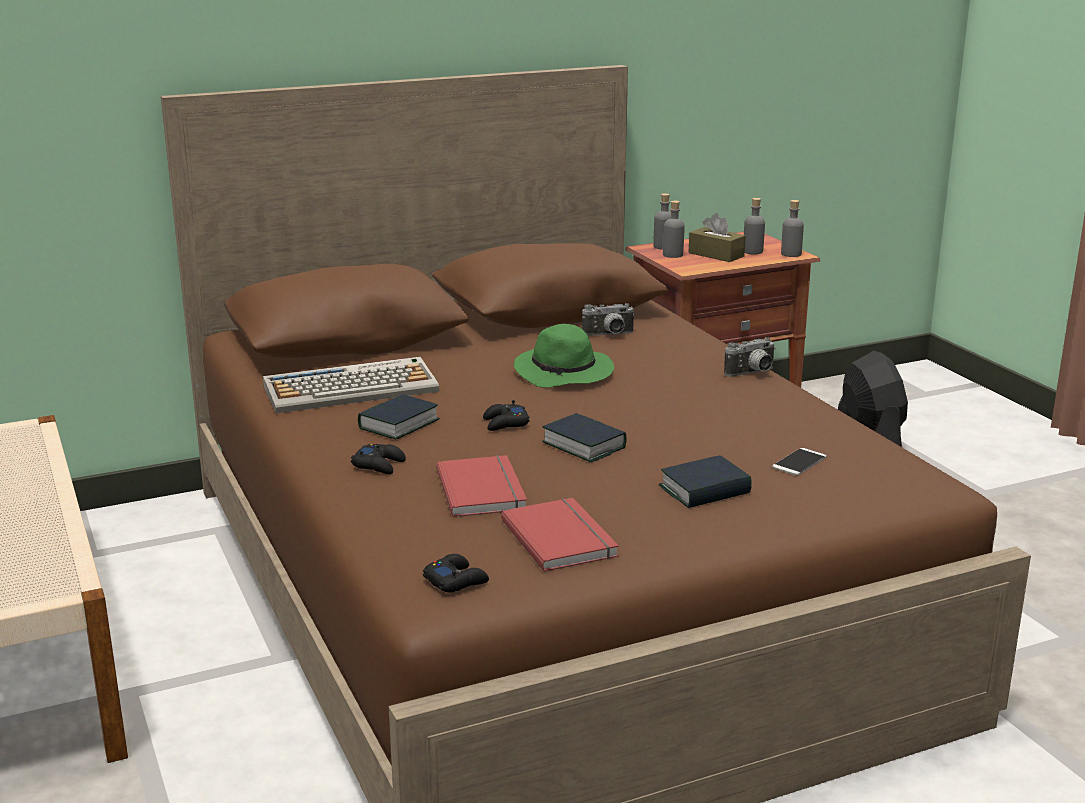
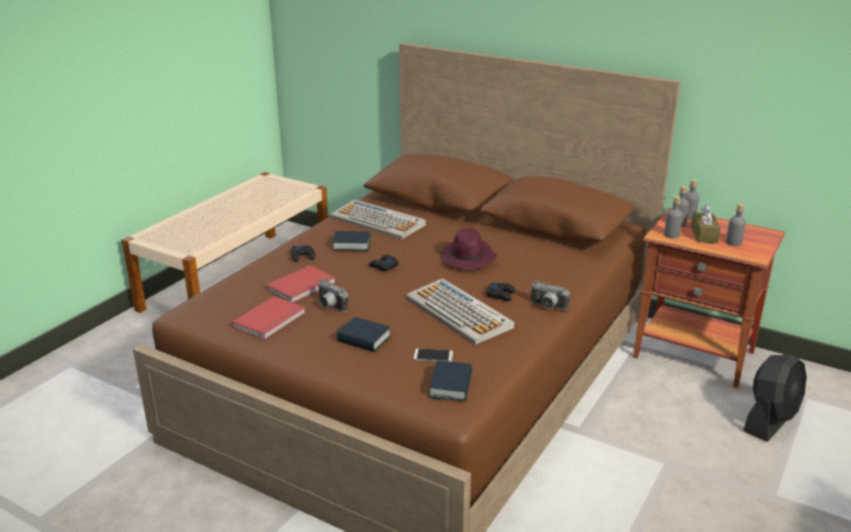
camera: 55 degrees right, 5 degrees up
(456, 581) = (207, 311): black game controller -> black game controller (501, 295)
(565, 373) = (468, 259): green hat -> purple hat
(584, 445) = (382, 292): book -> book (451, 385)
(609, 335) = (542, 252): camera -> camera (330, 306)
(706, 418) = (459, 313): none -> keyboard
(791, 254) = (753, 255): grey bottle -> grey bottle (671, 235)

